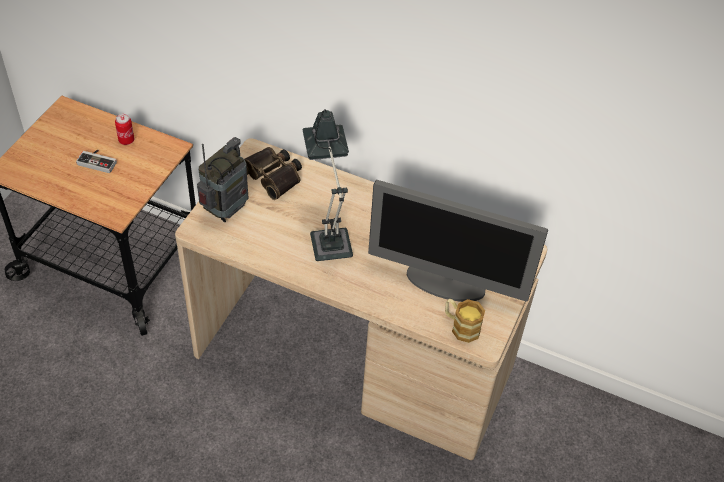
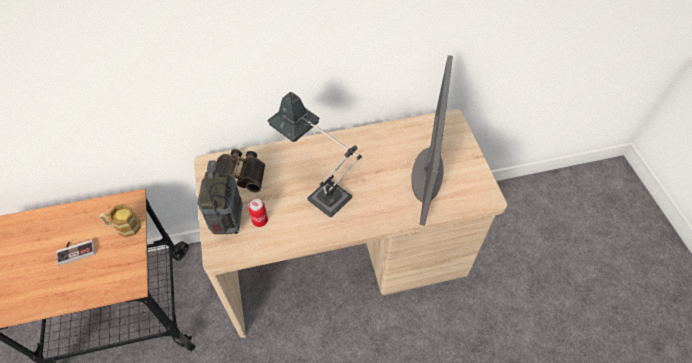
camera: 35 degrees left, 5 degrees up
(126, 140) = (87, 219): can -> can (260, 221)
(446, 283) = (427, 174): monitor -> monitor turned 60 degrees counterclockwise
(461, 326) = (464, 197): mug -> mug (124, 227)

